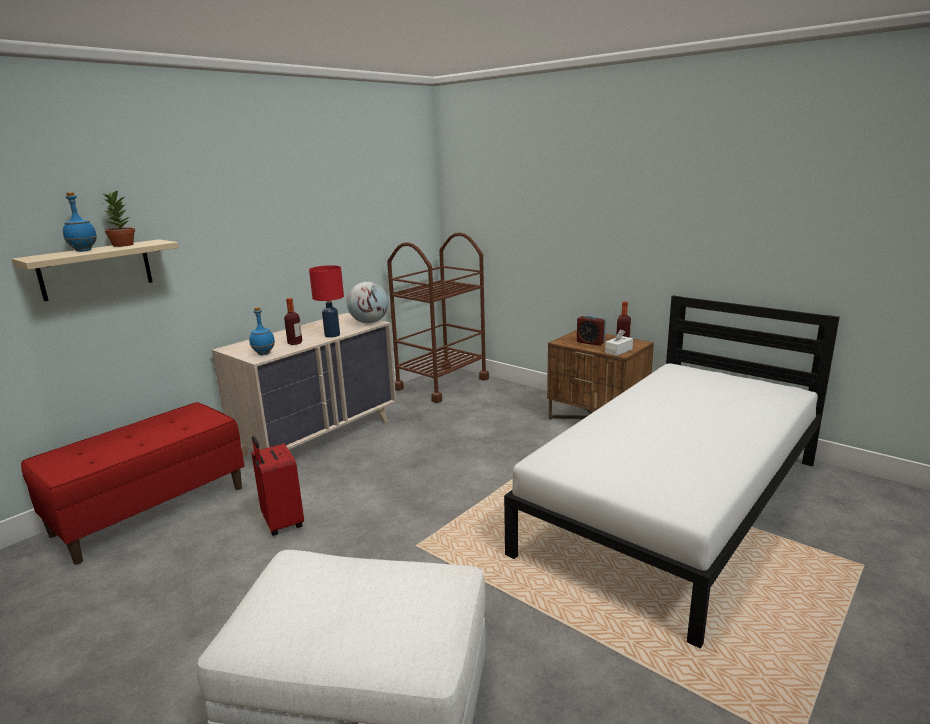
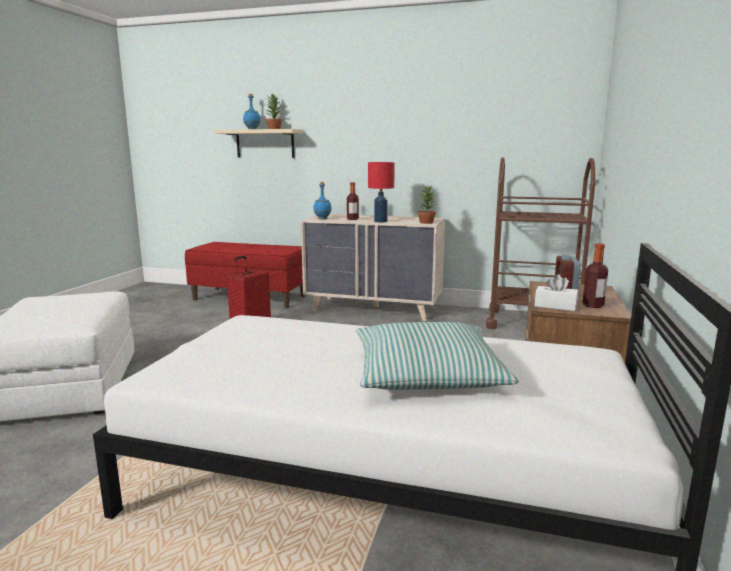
camera: 65 degrees right, 5 degrees down
(369, 322) = (426, 222): globe -> potted plant
(703, 412) = (427, 373): none -> pillow

